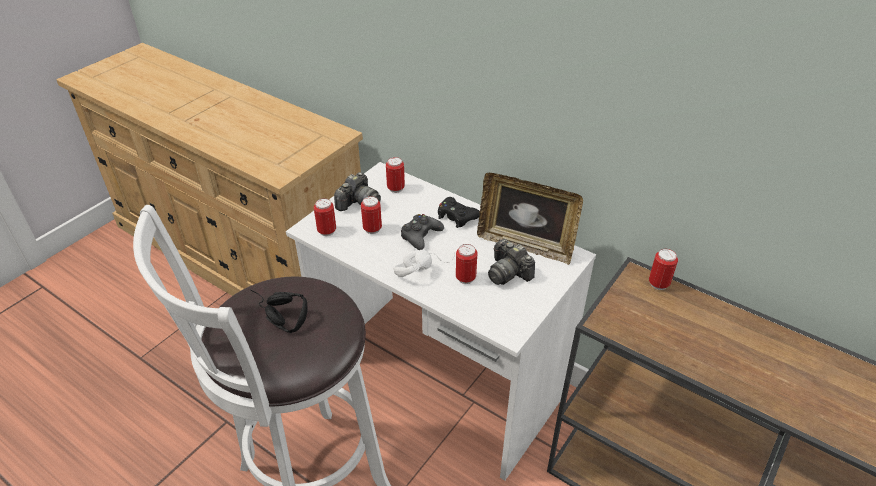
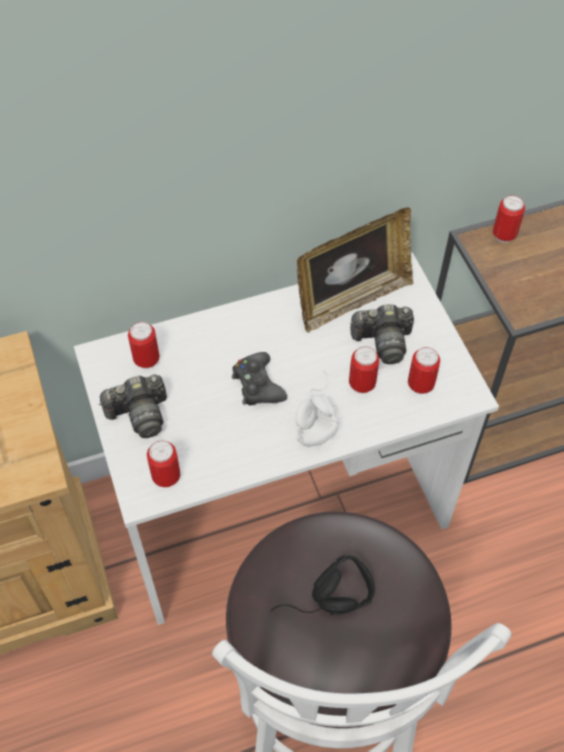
camera: 55 degrees left, 15 degrees up
(358, 203) = (139, 414): camera -> camera turned 90 degrees clockwise
(372, 229) = (204, 426): can -> can (420, 385)
(457, 216) = (253, 331): black game controller -> none

